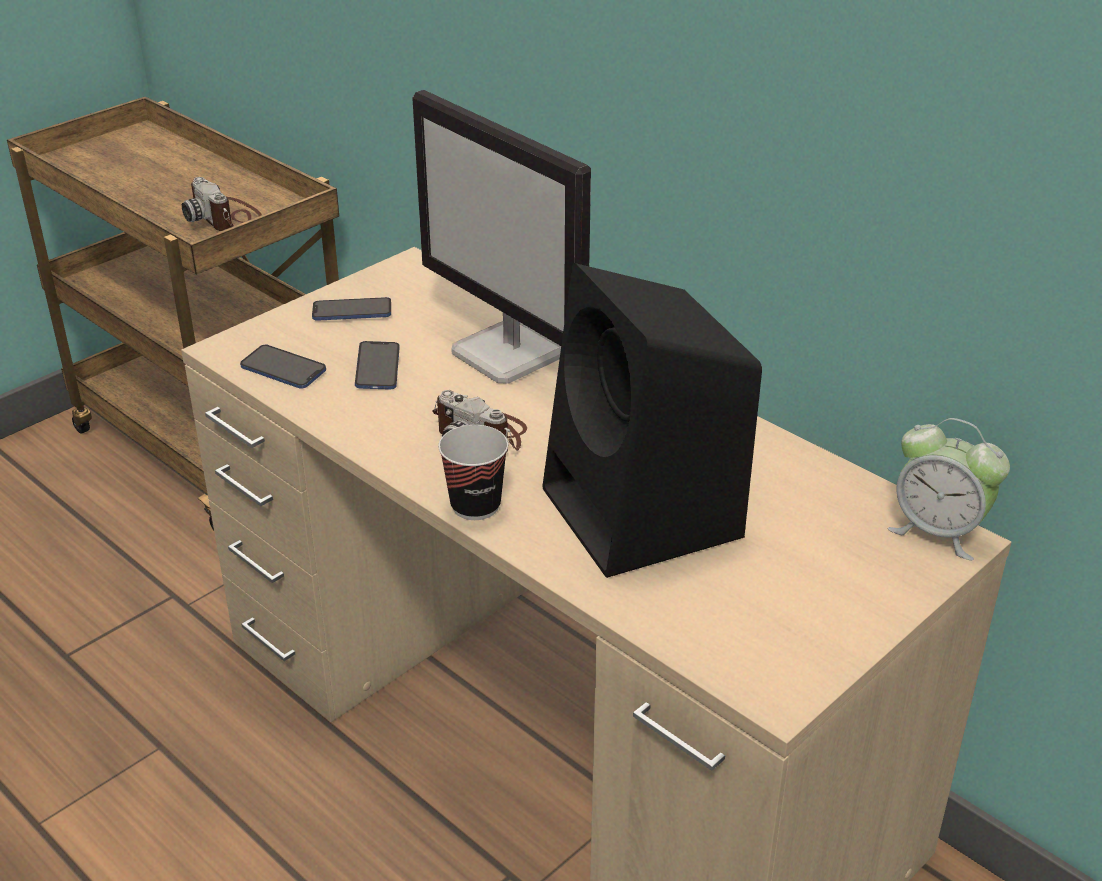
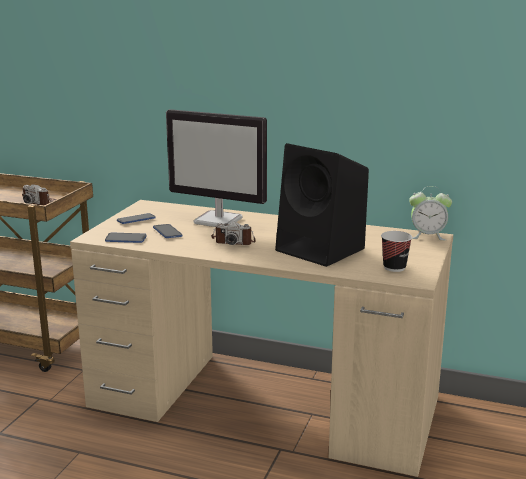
camera: 25 degrees left, 15 degrees down
(475, 506) = (254, 259): cup -> cup (394, 267)

